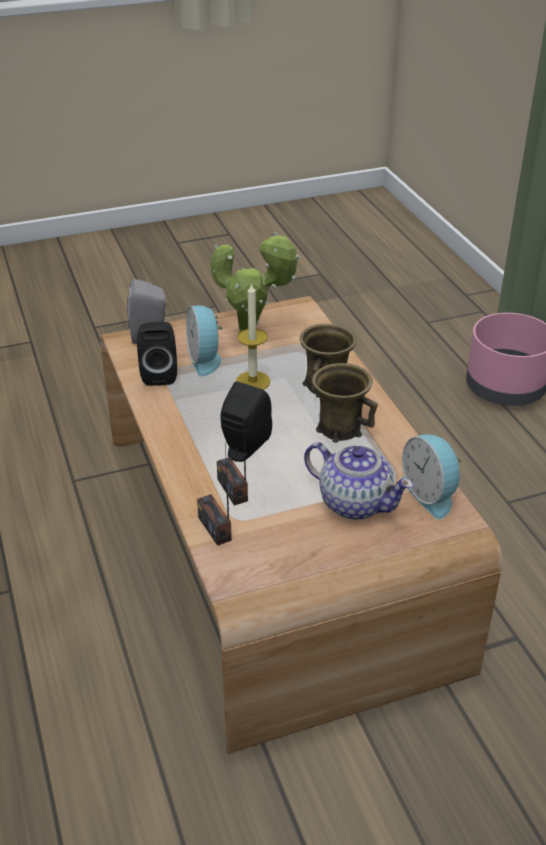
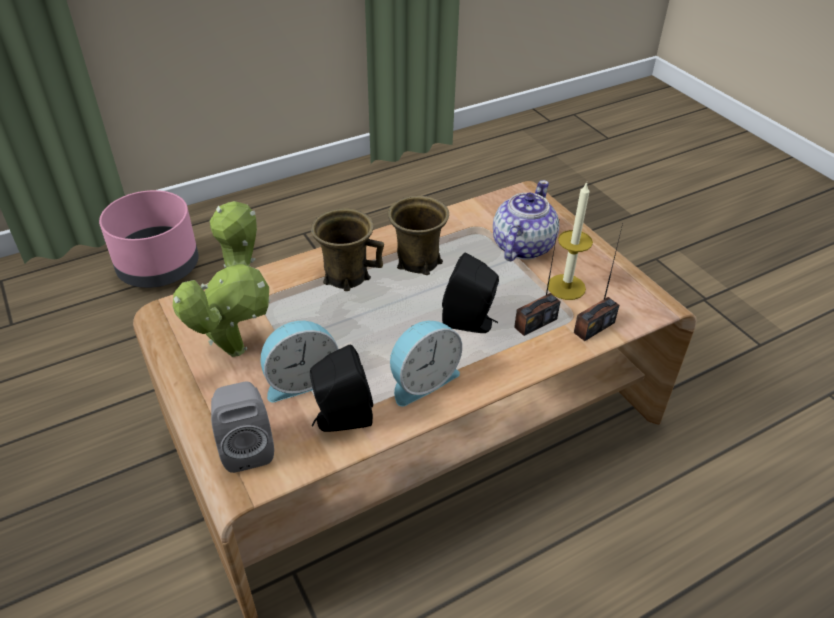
camera: 100 degrees left, 5 degrees up
(253, 381) = (345, 331): candle -> candle (566, 287)
(430, 494) = (494, 208): alarm clock -> alarm clock (421, 380)

